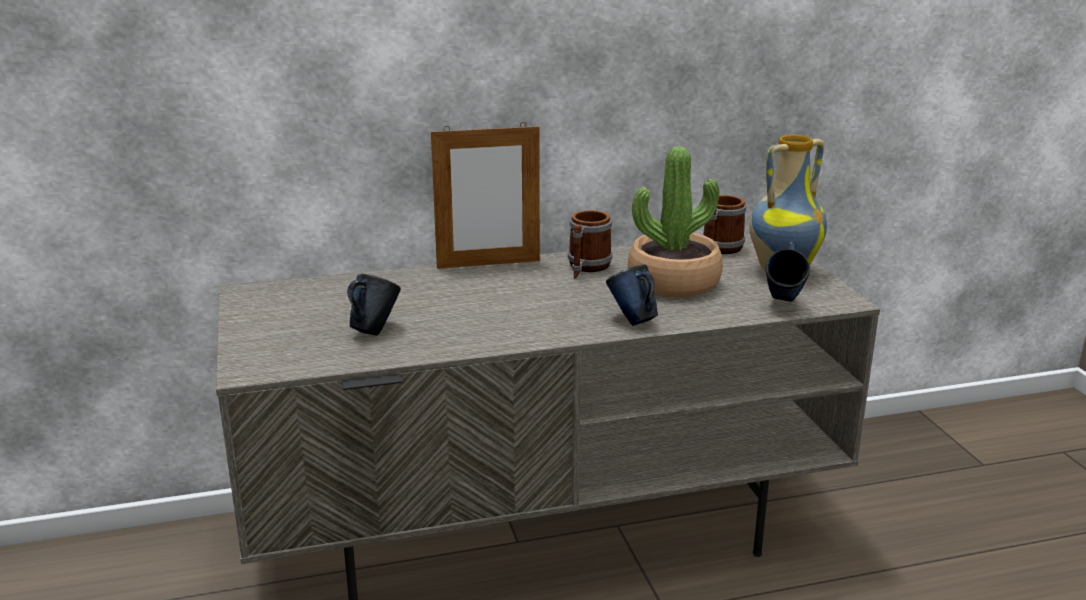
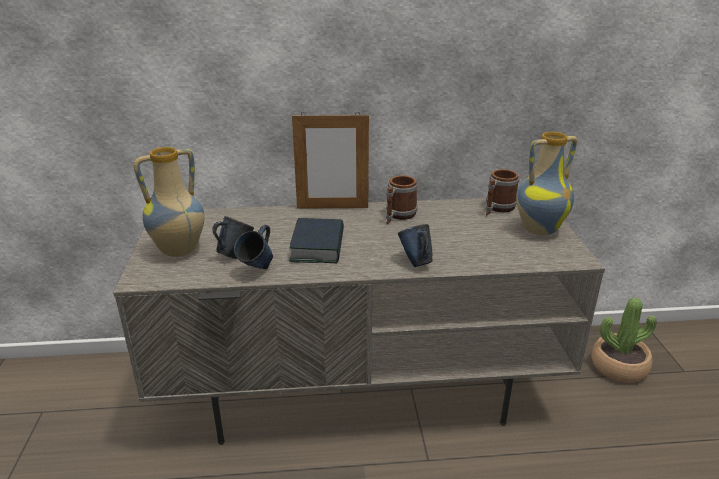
camera: 10 degrees right, 5 degrees up
(289, 333) = (179, 251): none -> vase
(489, 313) = (318, 247): none -> book
(674, 282) = (456, 233): potted plant -> potted plant (618, 367)
(784, 304) = (532, 258): blue mug -> blue mug (258, 271)

